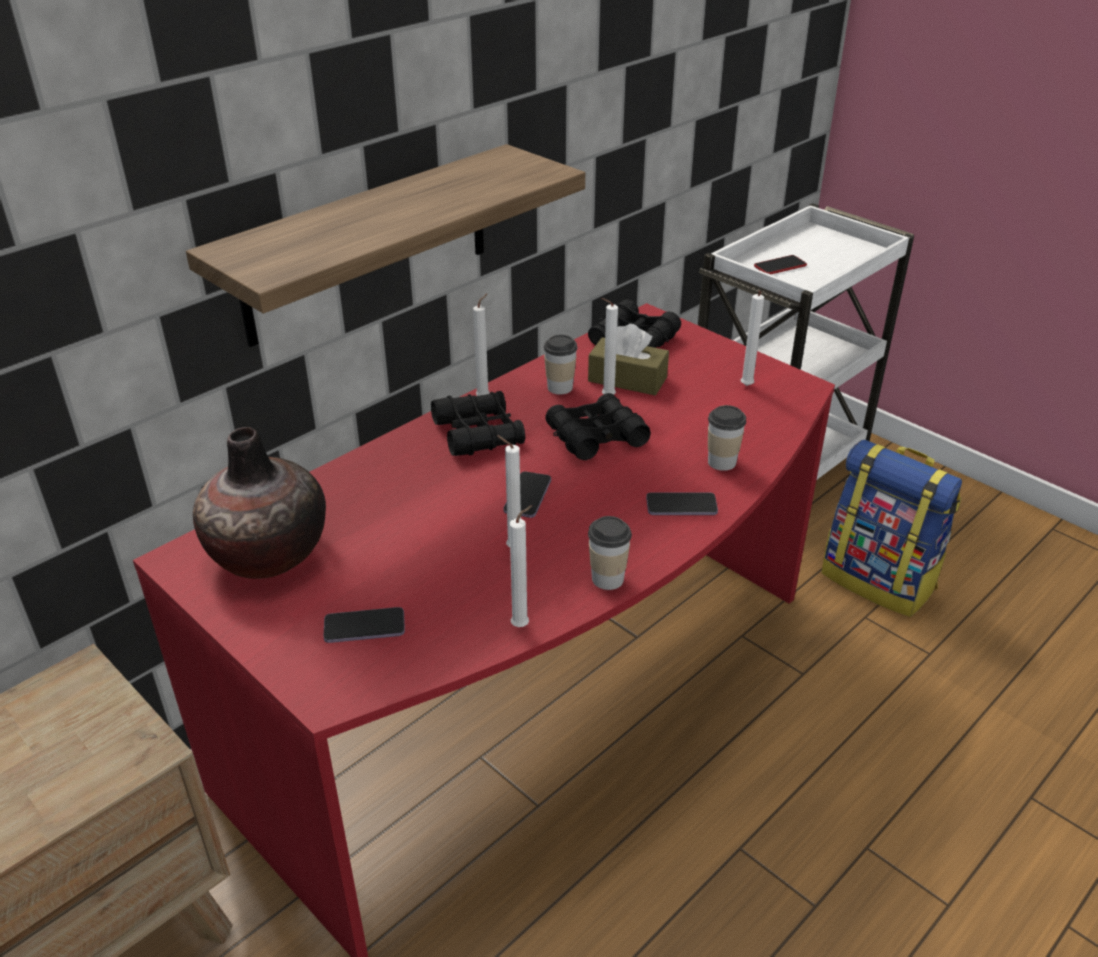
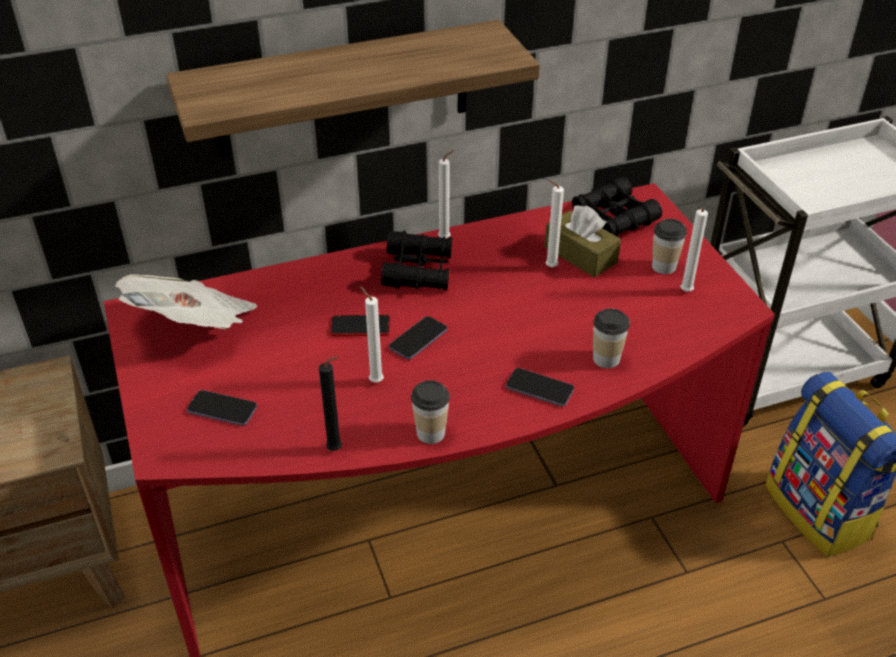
camera: 25 degrees right, 5 degrees up
(268, 553) = (195, 326): vase -> newspaper
(522, 625) = (337, 449): white candle -> black candle
(560, 387) = (516, 246): cup -> cup (664, 266)
(596, 437) = (513, 302): black binoculars -> none
(780, 266) = (808, 176): phone -> phone (360, 326)

